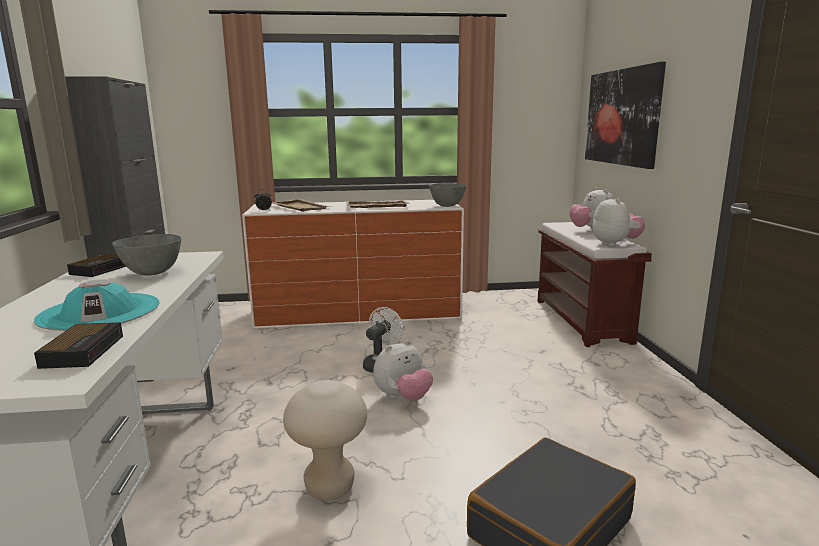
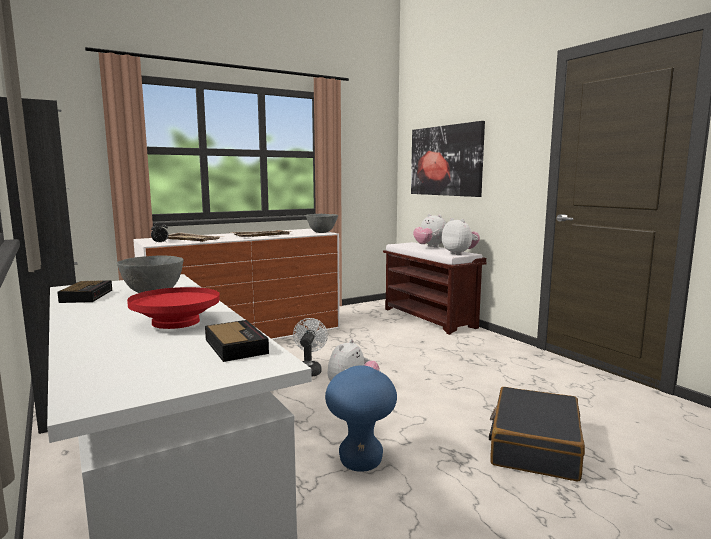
camera: 25 degrees left, 5 degrees down
(100, 312) = (176, 322): turquoise hat -> red bowl
(329, 487) = (360, 462): beige stool -> blue stool

